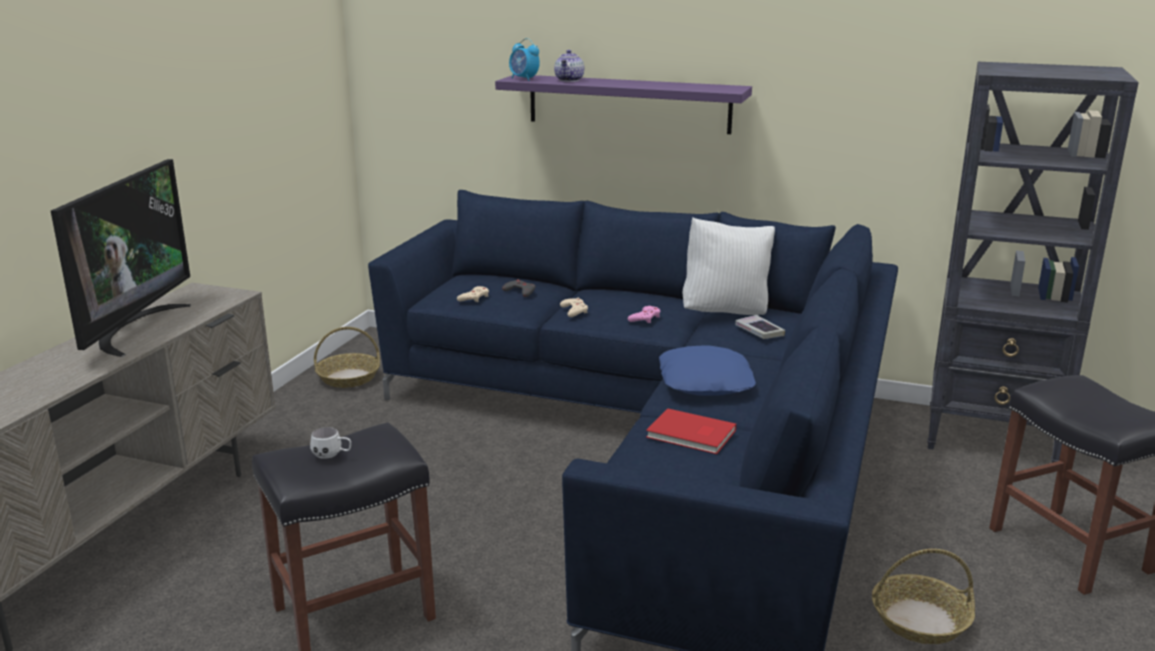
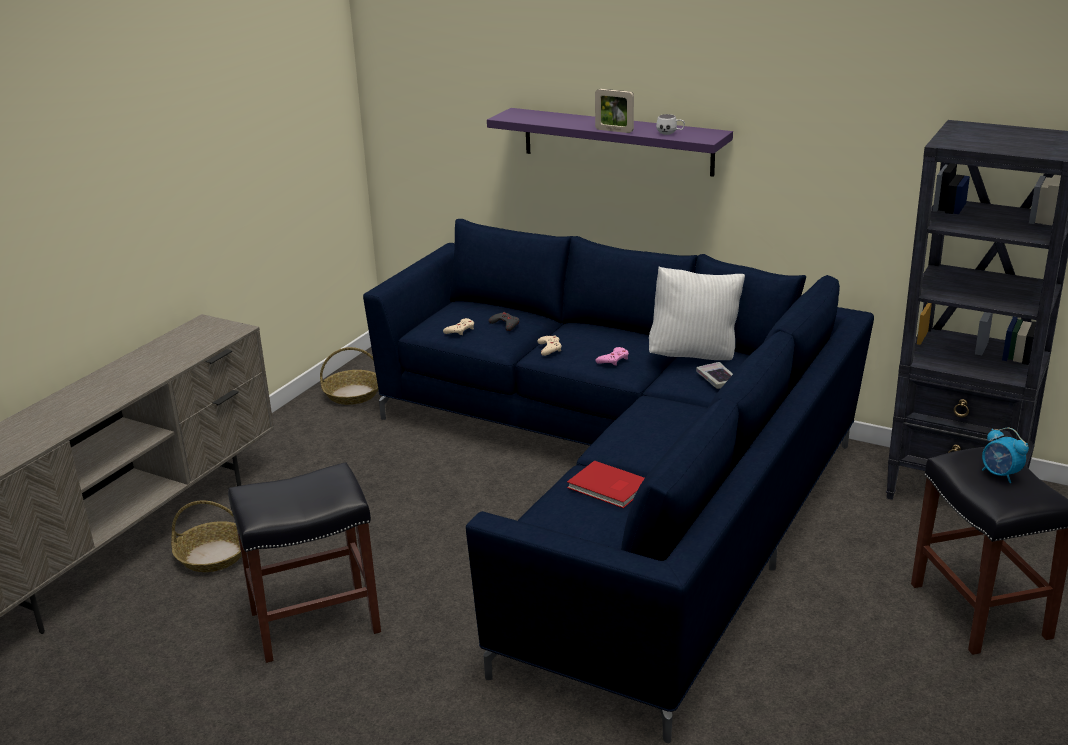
camera: 10 degrees right, 5 degrees up
(134, 329) = (145, 363): television -> none
(332, 455) = (291, 492): white mug -> white mug (670, 133)
(524, 79) = (515, 117): alarm clock -> alarm clock (1000, 475)
(570, 80) = (558, 119): teapot -> none
(633, 86) = (614, 130): none -> picture frame
(706, 382) = (644, 433): blue pillow -> none
(920, 620) = (805, 666): basket -> basket (213, 555)

